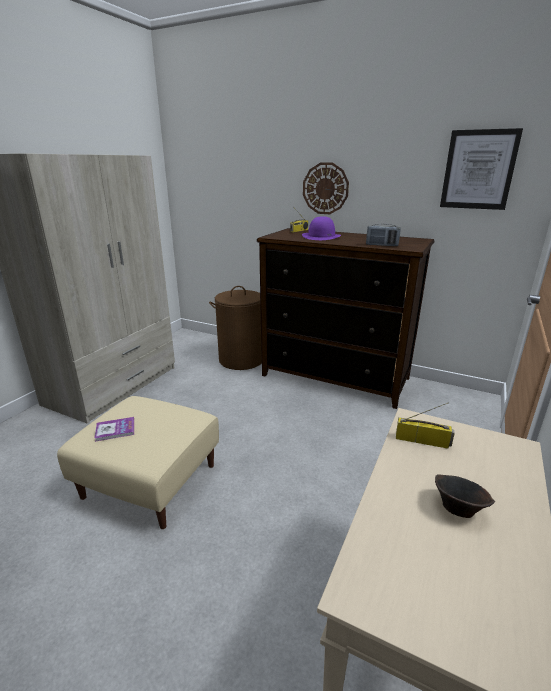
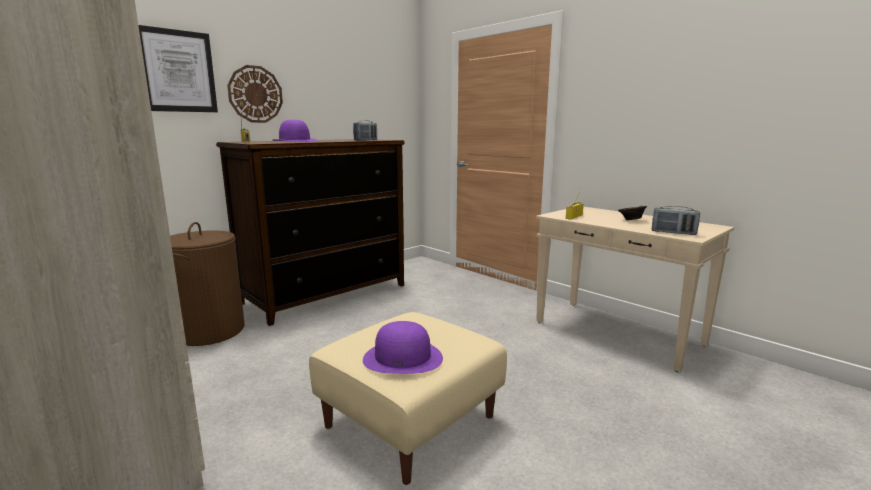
camera: 70 degrees left, 10 degrees down
(115, 430) = (403, 358): book -> purple hat
(378, 566) = (673, 233): none -> radio
(478, 170) = (379, 82): picture -> picture (177, 71)

